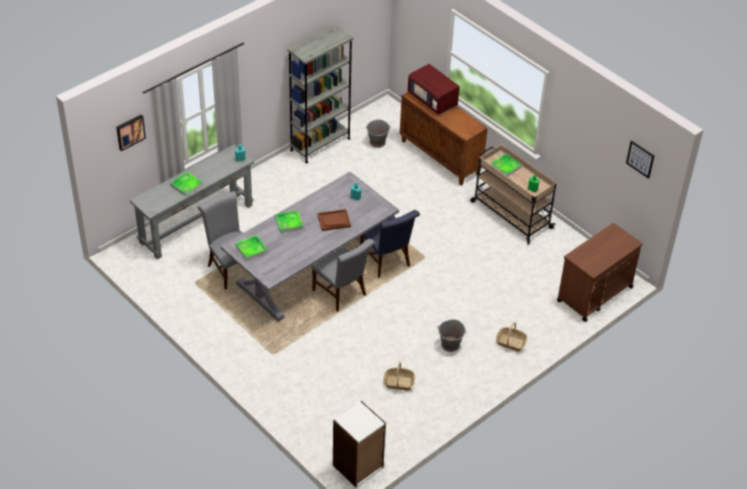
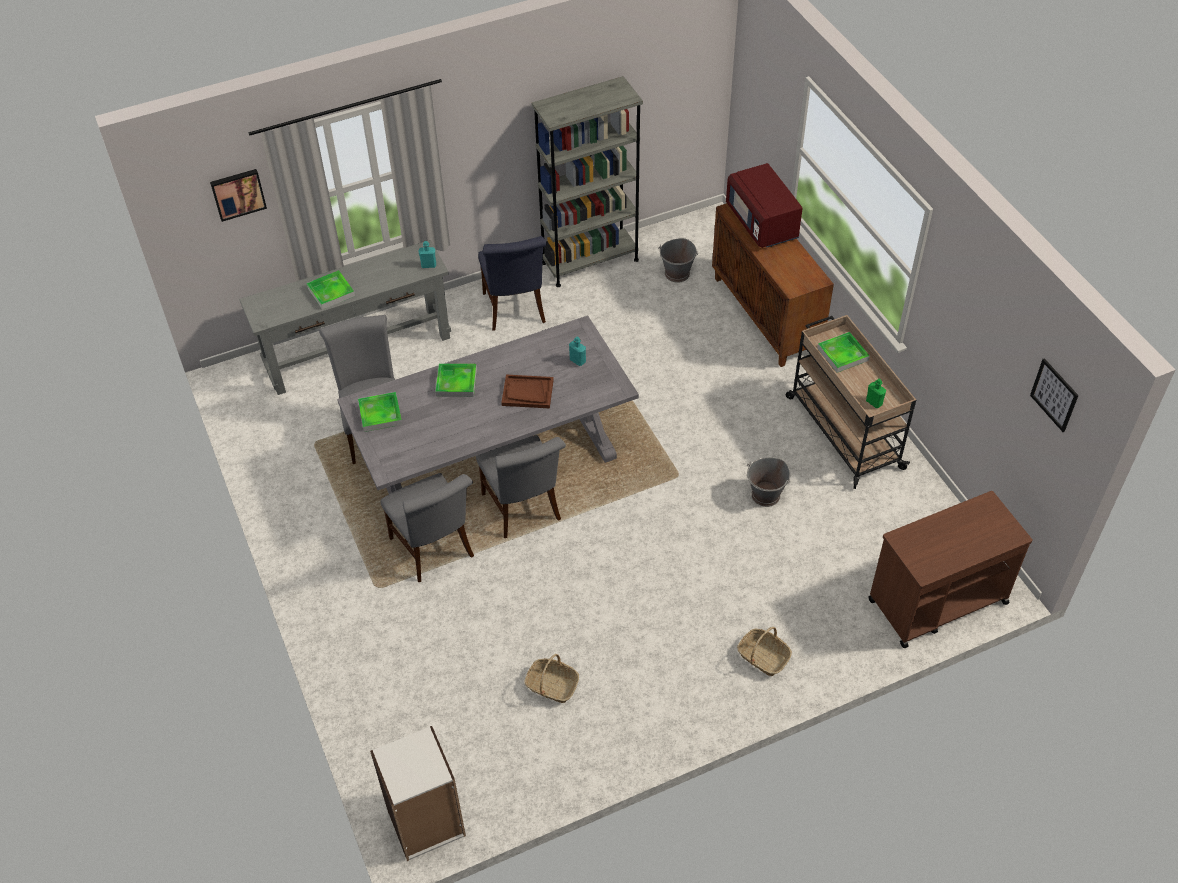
camera: 20 degrees right, 5 degrees up
(298, 327) = (435, 550): none -> grey chair
(387, 262) = (615, 471): blue chair -> blue chair (515, 310)
(450, 345) = (662, 637): grey bucket -> grey bucket (766, 495)

